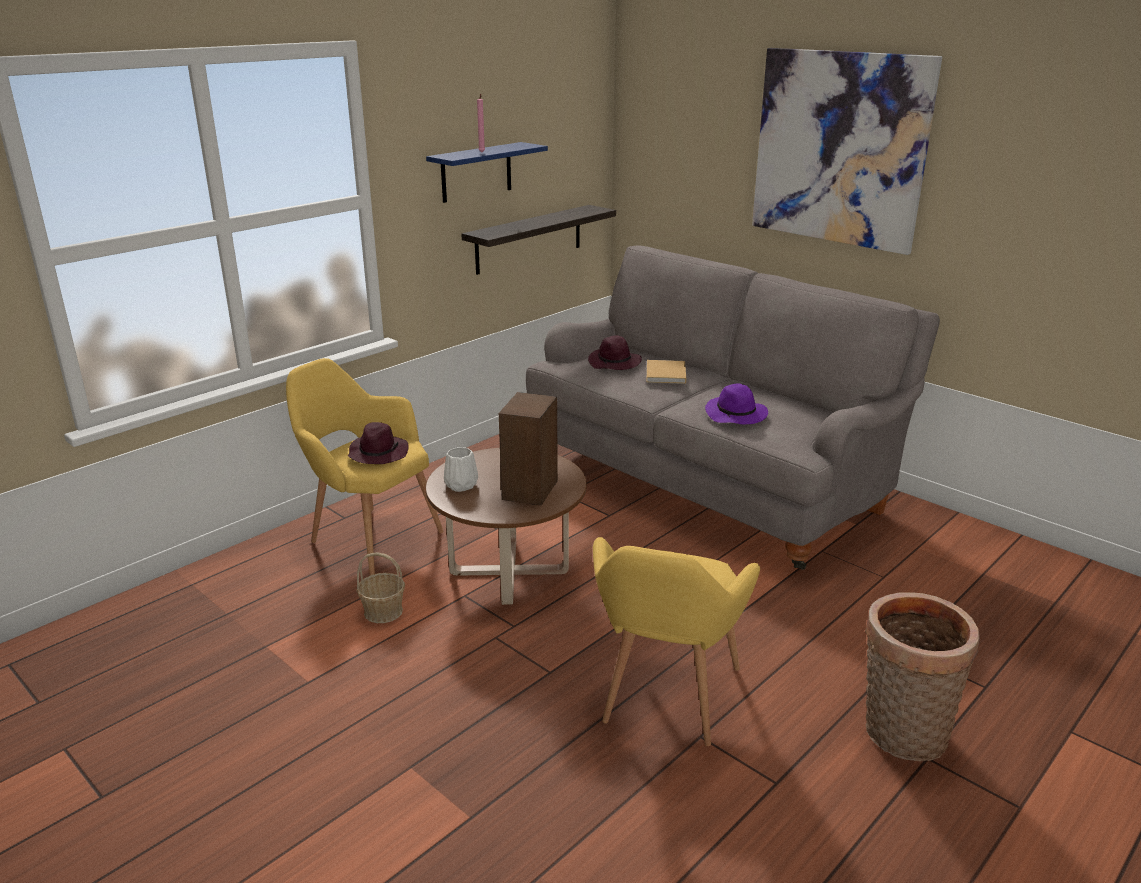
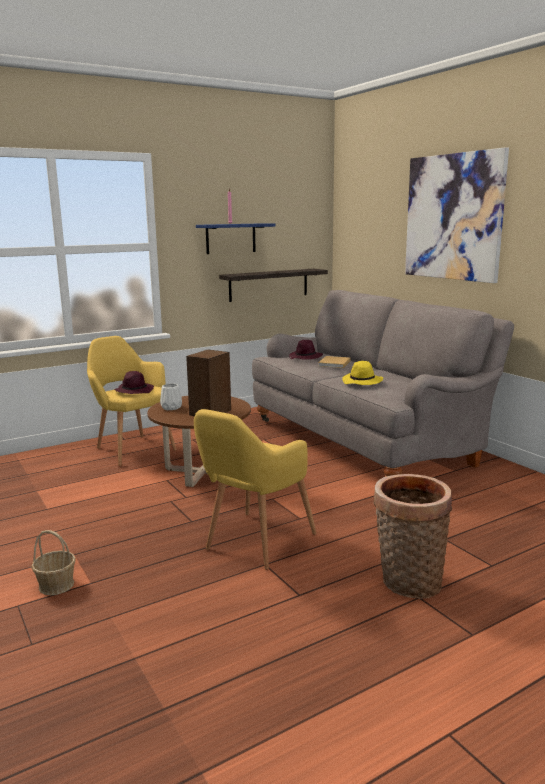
camera: 15 degrees right, 10 degrees down
(383, 611) = (113, 482): basket -> basket (56, 585)
(736, 415) = (362, 382): purple hat -> yellow hat

